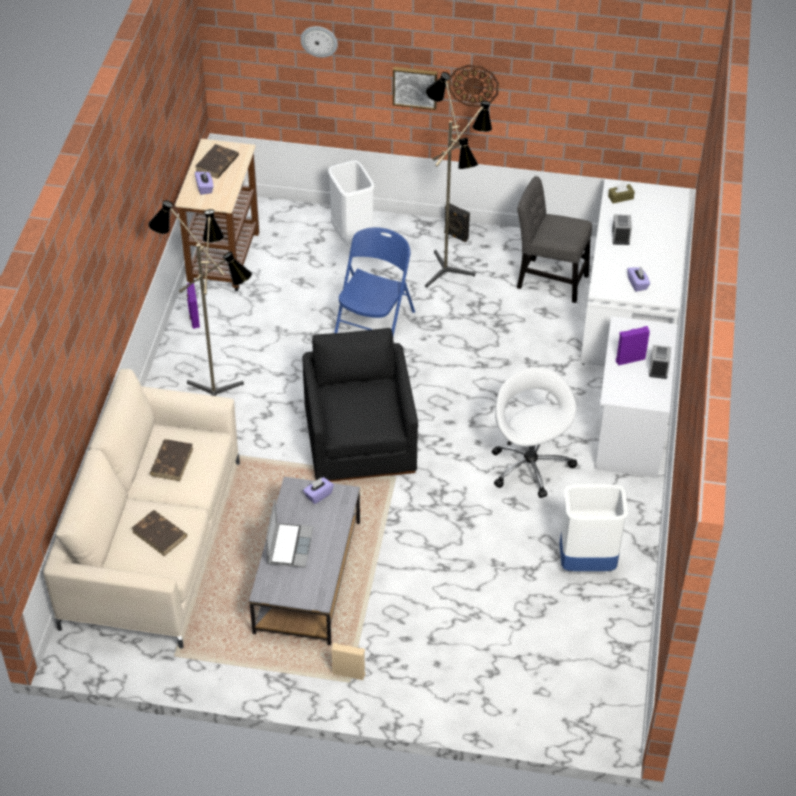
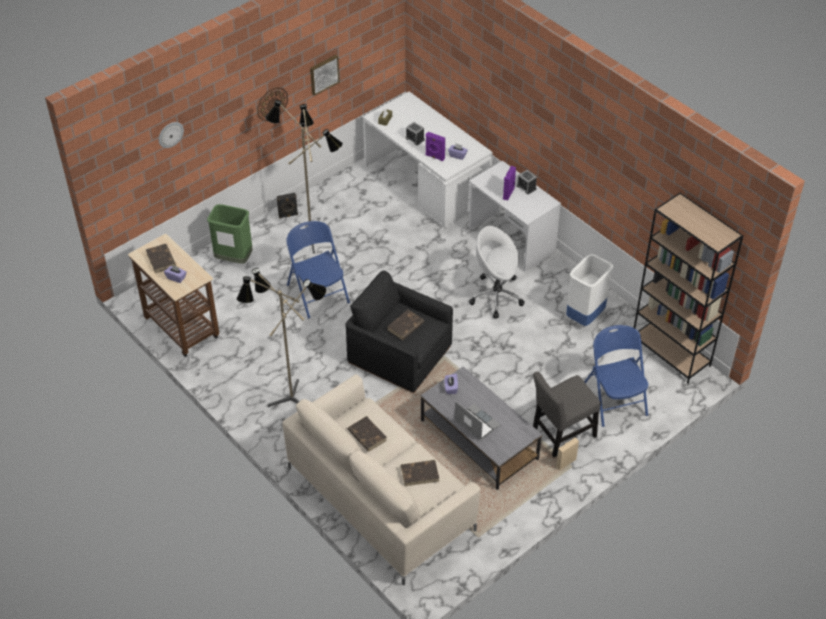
camera: 50 degrees left, 0 degrees up
(194, 319) = (216, 372): purple speaker -> purple speaker (434, 157)
(352, 237) = (234, 259): white trash can -> green trash can
(358, 404) = (405, 326): none -> brown book
(415, 86) = (236, 128): picture -> picture (323, 74)
(487, 665) = (614, 400): none -> blue chair
(549, 279) = (368, 200): grey chair -> grey chair (561, 435)
(619, 679) = (671, 353): none -> beige bookcase

